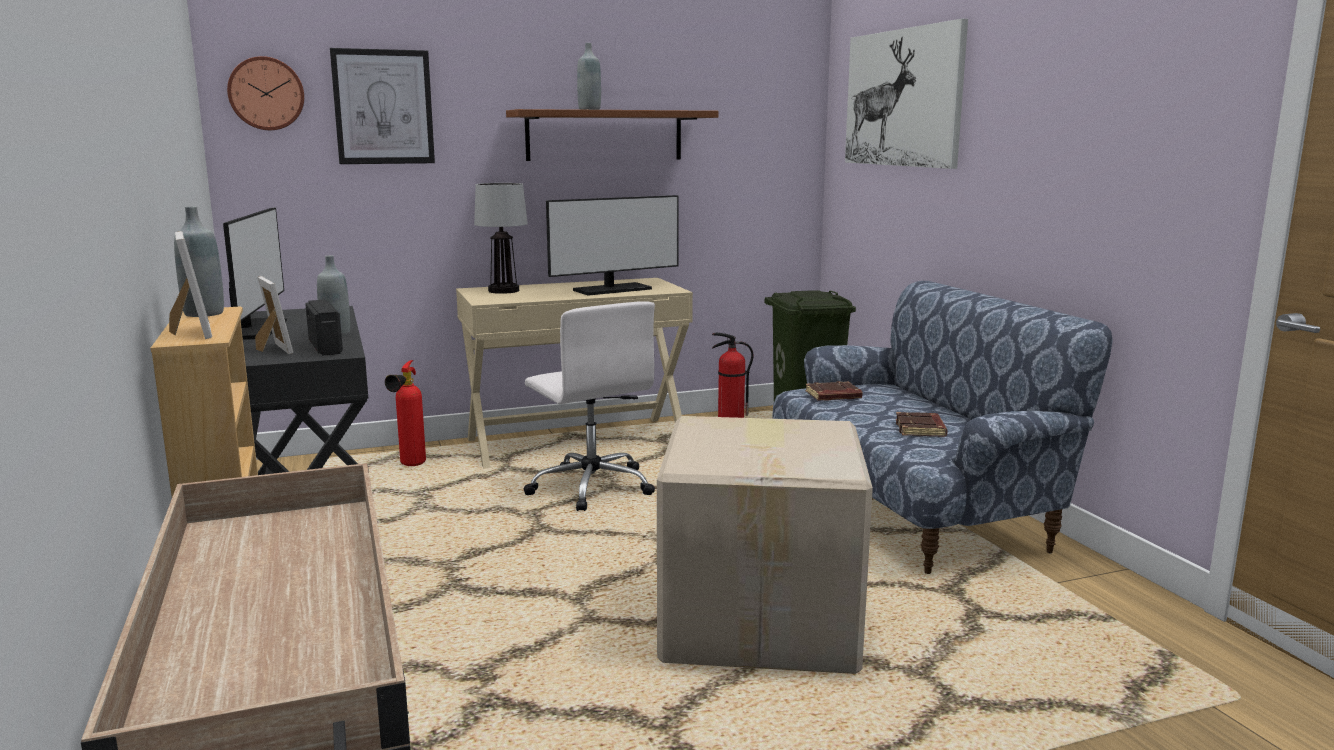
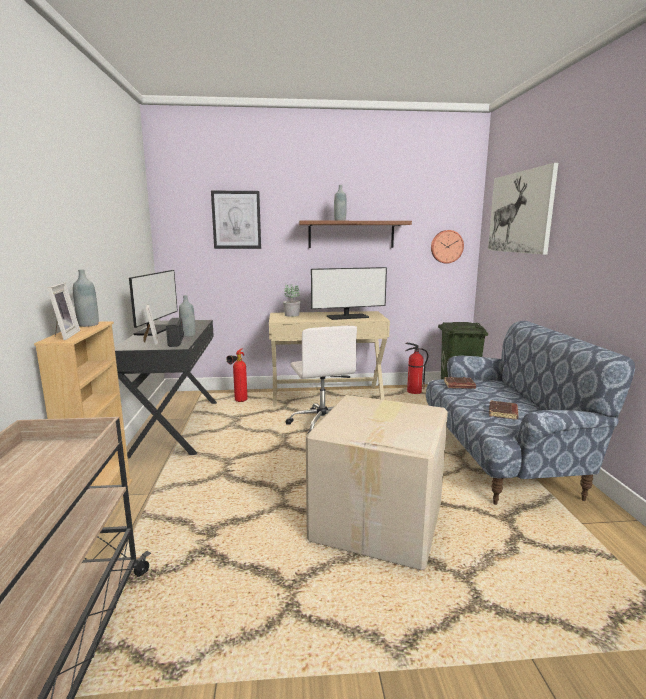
camera: 15 degrees right, 0 degrees up
(266, 94) = (180, 213): wall clock -> wall clock (446, 246)
(503, 291) = (291, 315): table lamp -> potted plant

